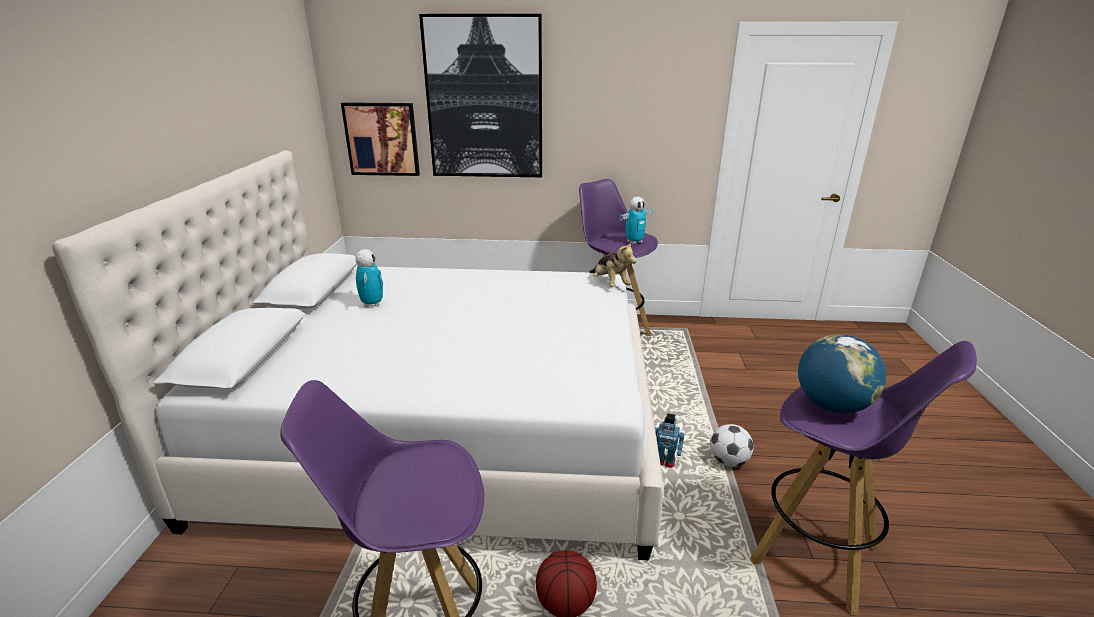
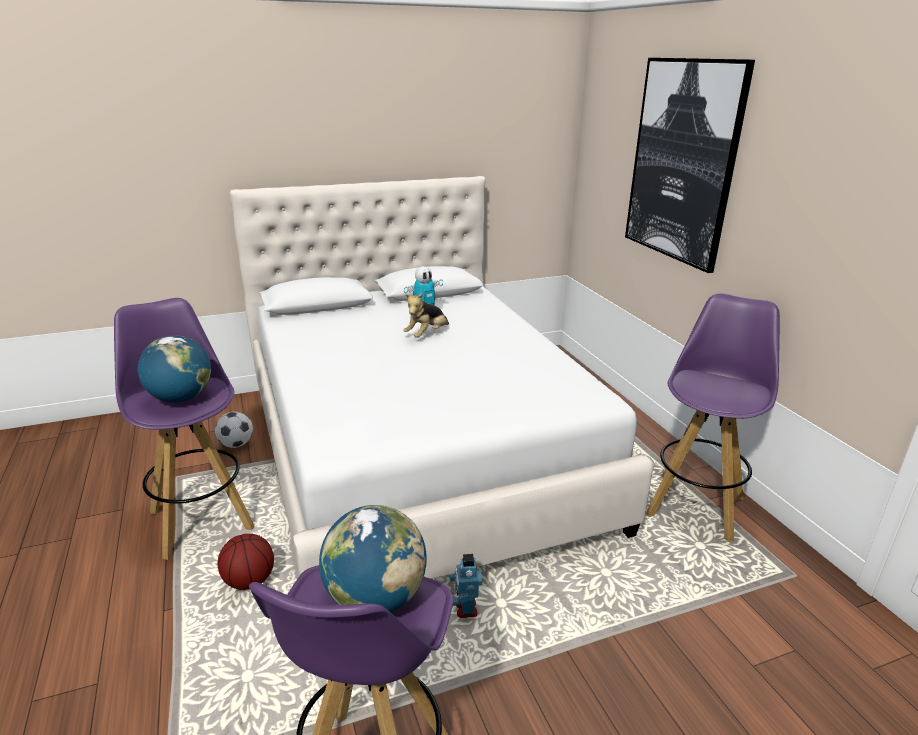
camera: 65 degrees right, 0 degrees up
(382, 139) = (604, 187): picture -> none
(430, 486) = (181, 398): none -> globe
(609, 284) = (587, 406): plush toy -> plush toy (427, 335)
(634, 242) = (729, 395): toy robot -> none
(728, 461) = (504, 671): football -> football (236, 444)

